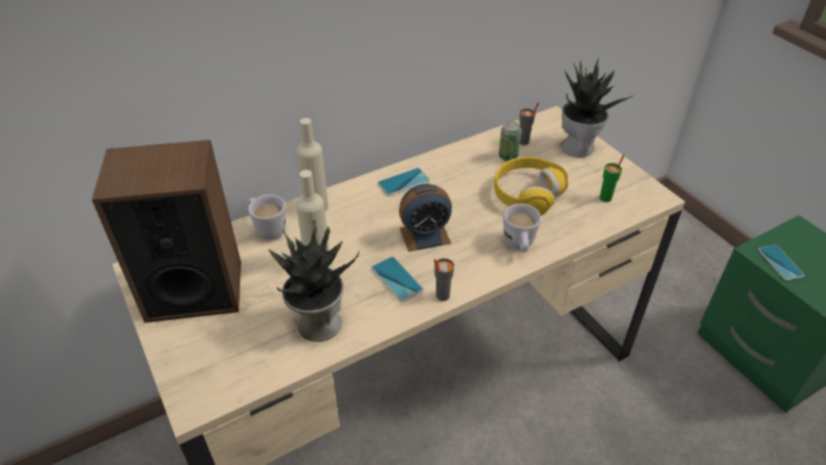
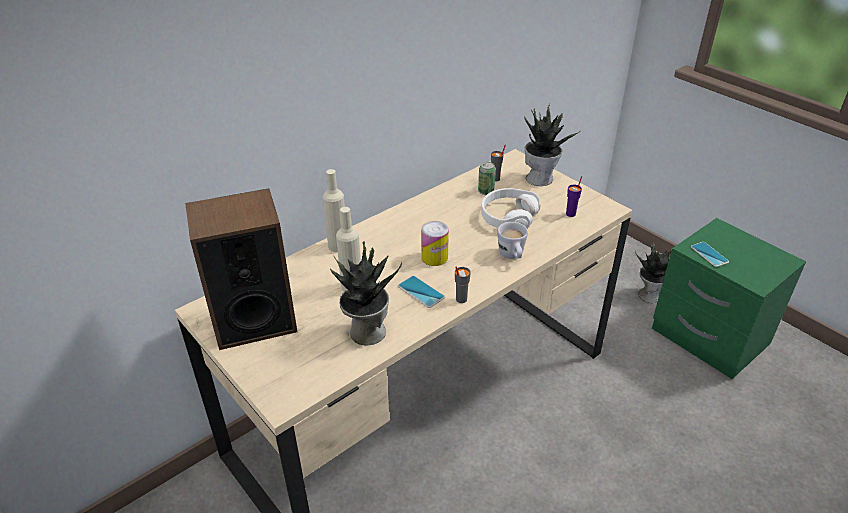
camera: 10 degrees left, 5 degrees down
(267, 228) = (301, 267): white mug -> none
(403, 182) = (405, 220): phone -> none
(425, 235) = (434, 257): alarm clock -> can
(527, 193) = (508, 217): yellow headphones -> white headphones
(606, 198) = (571, 214): green cup -> purple cup
(702, 291) = (649, 295): none -> potted plant

